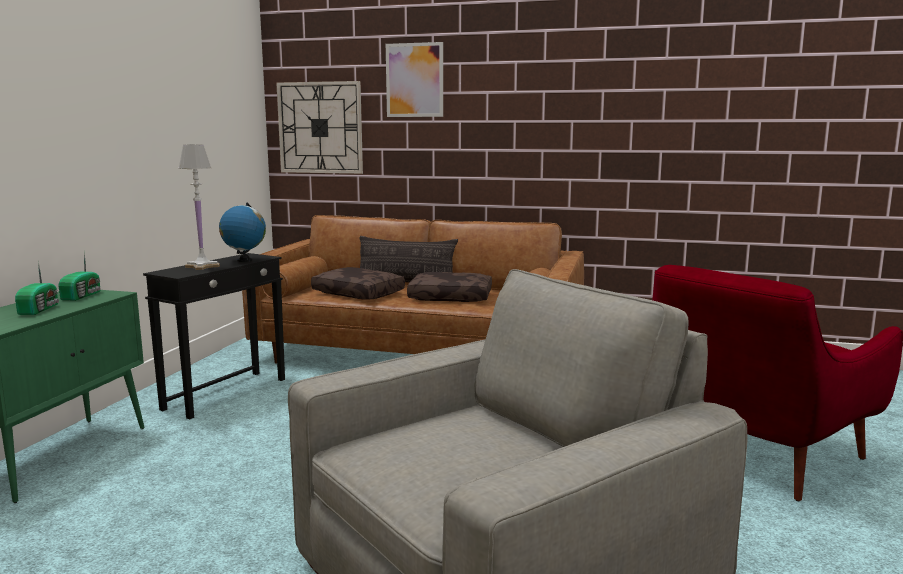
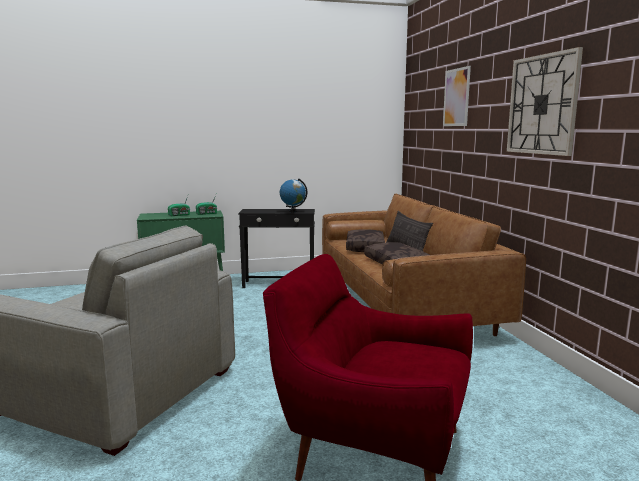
camera: 60 degrees right, 0 degrees up
(203, 266) = (268, 210): white table lamp -> none
(320, 128) = (419, 133): wall clock -> wall clock (542, 105)

